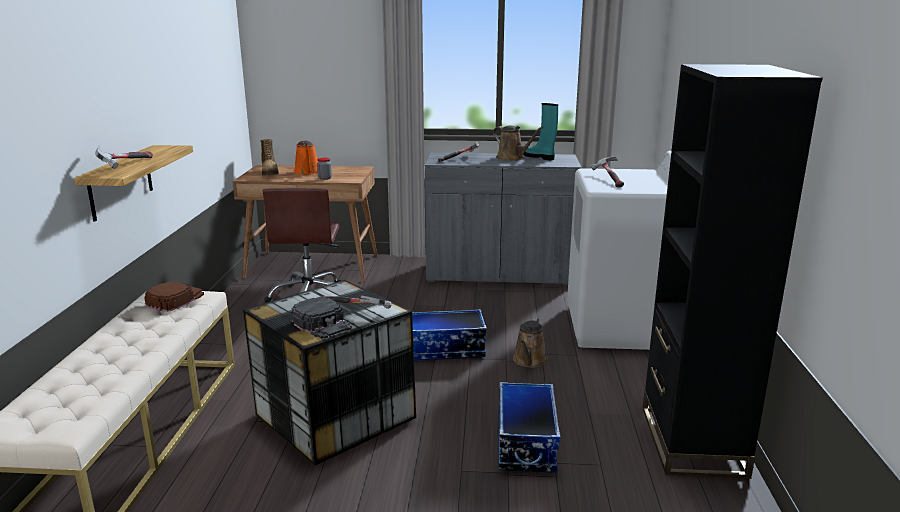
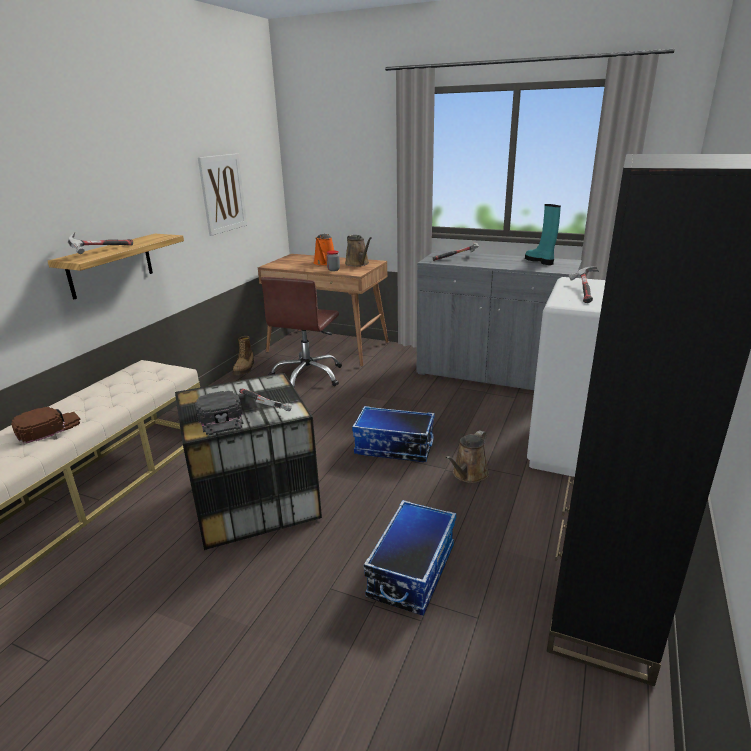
camera: 20 degrees right, 5 degrees up
(175, 300) = (150, 372): brown cap -> brown cap (47, 427)
(201, 99) = (222, 193): none -> picture
(270, 173) = (294, 262): boot -> boot (245, 368)
(512, 158) = (510, 260): brown watering can -> brown watering can (358, 264)

